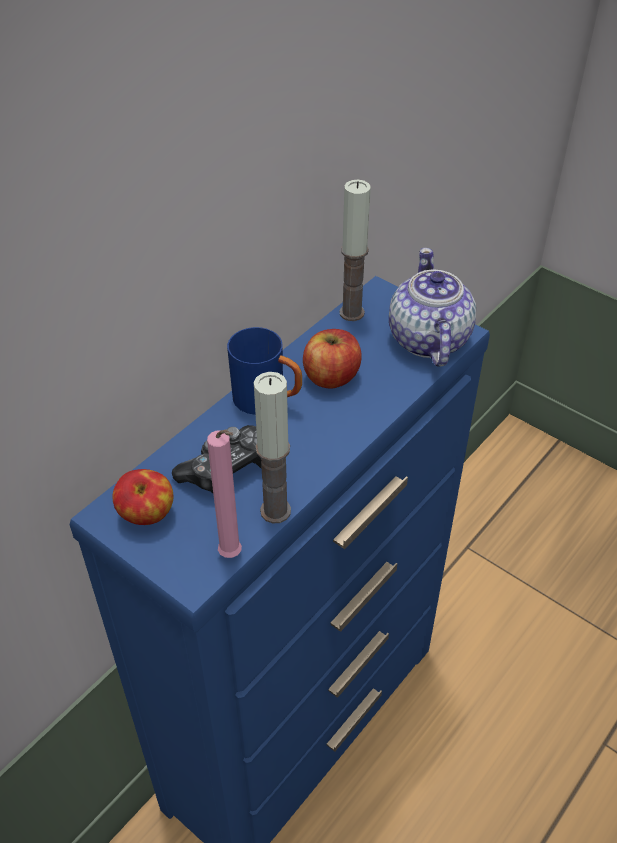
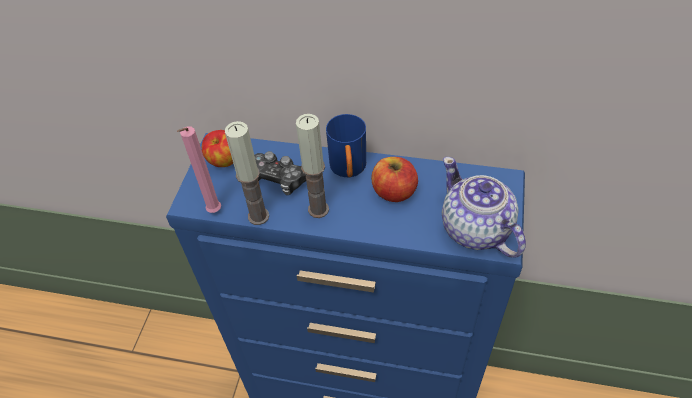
camera: 65 degrees right, 5 degrees up
(351, 313) = (468, 174): candle -> candle (318, 209)
(428, 340) = (475, 230): teapot -> teapot turned 90 degrees counterclockwise

